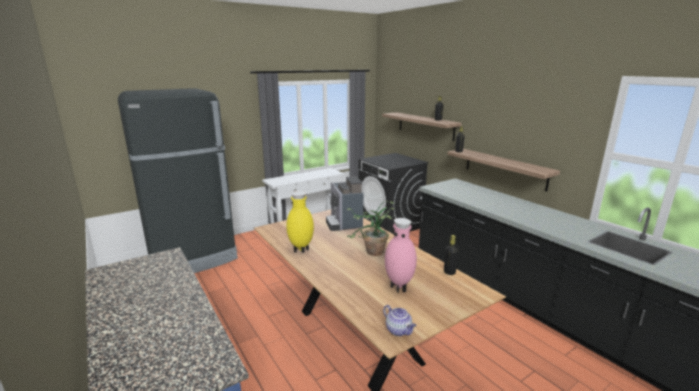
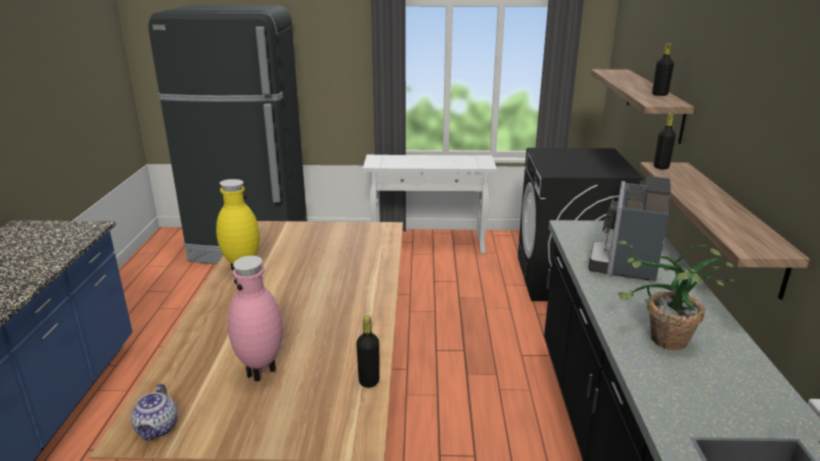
camera: 35 degrees right, 5 degrees up
(344, 223) = (359, 249): coffee machine -> coffee machine (626, 263)
(371, 253) = (315, 307): potted plant -> potted plant (659, 341)

